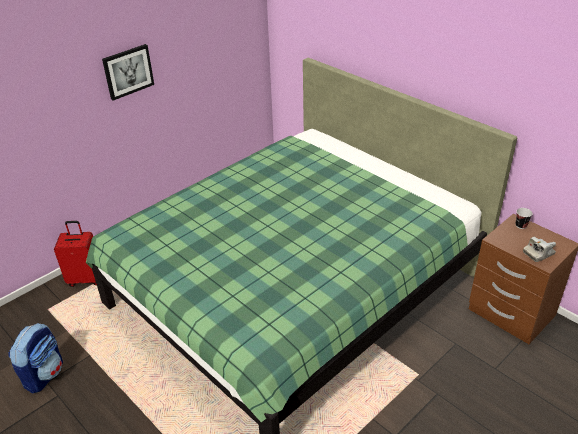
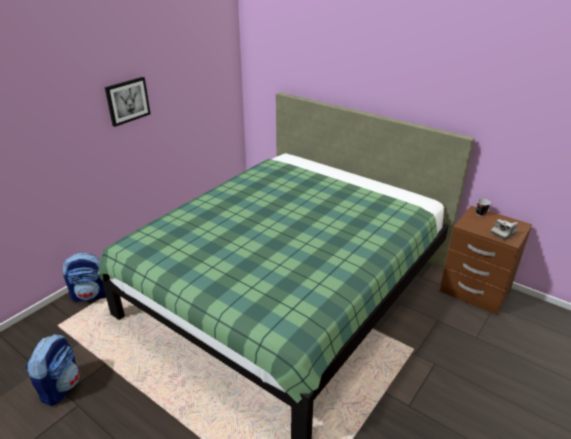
camera: 10 degrees left, 5 degrees down
(86, 278) = (92, 295): red suitcase -> backpack

